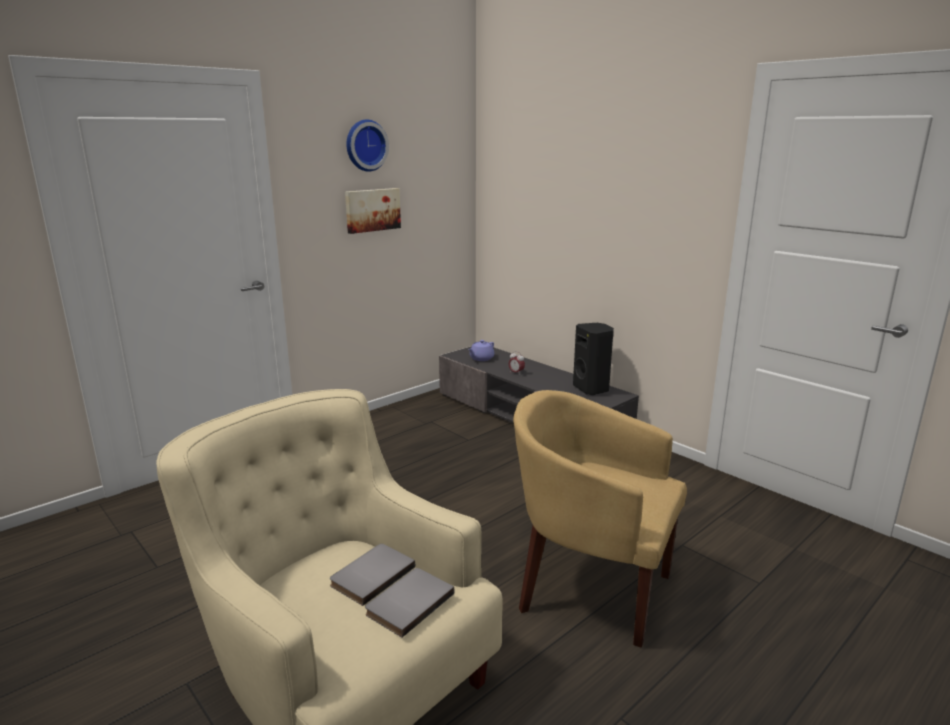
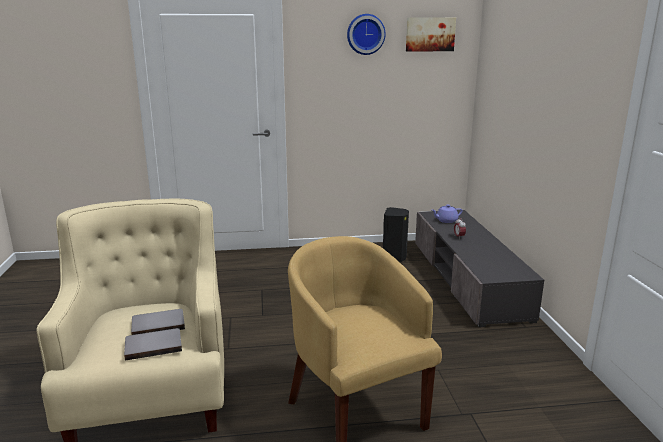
camera: 35 degrees right, 0 degrees up
(372, 210) = (367, 85): picture -> picture (430, 34)
(592, 389) = (507, 264): black speaker -> black speaker (394, 257)

